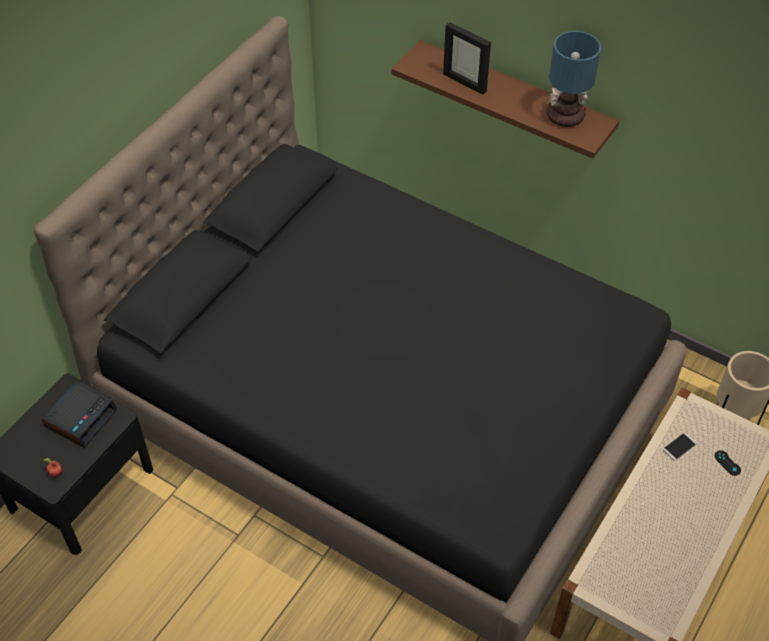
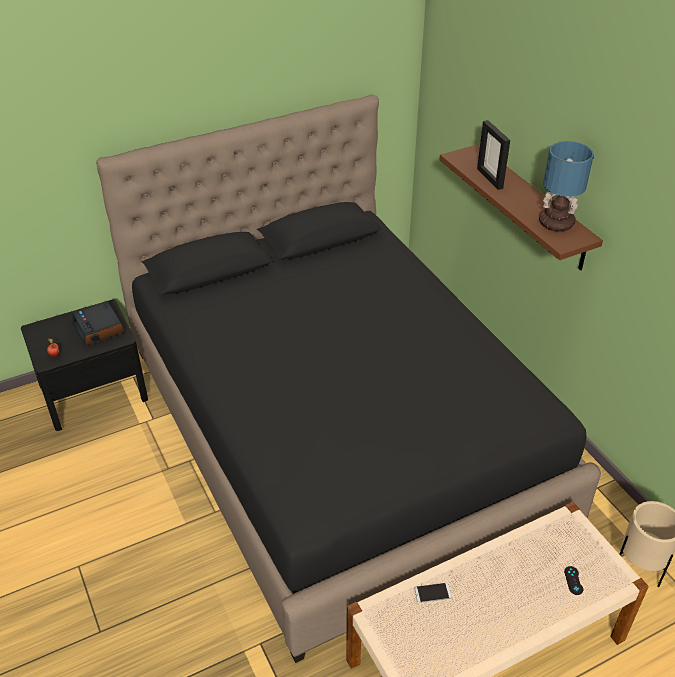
camera: 30 degrees right, 10 degrees down
(81, 418) = (99, 328): alarm clock -> alarm clock turned 90 degrees clockwise
(679, 447) = (536, 546): phone -> phone (432, 593)

